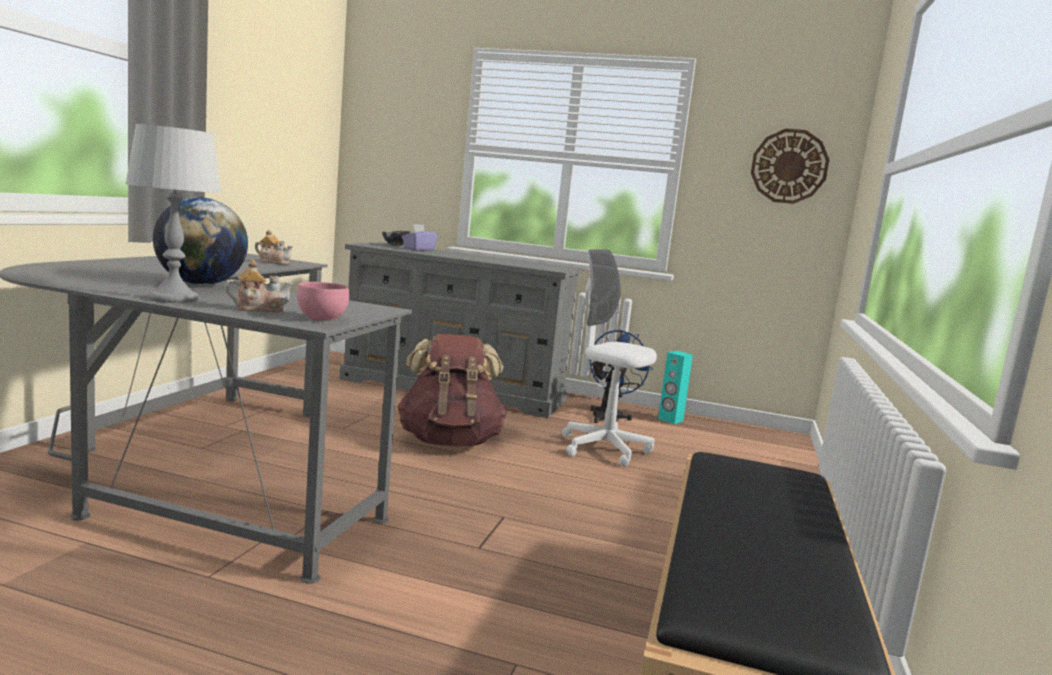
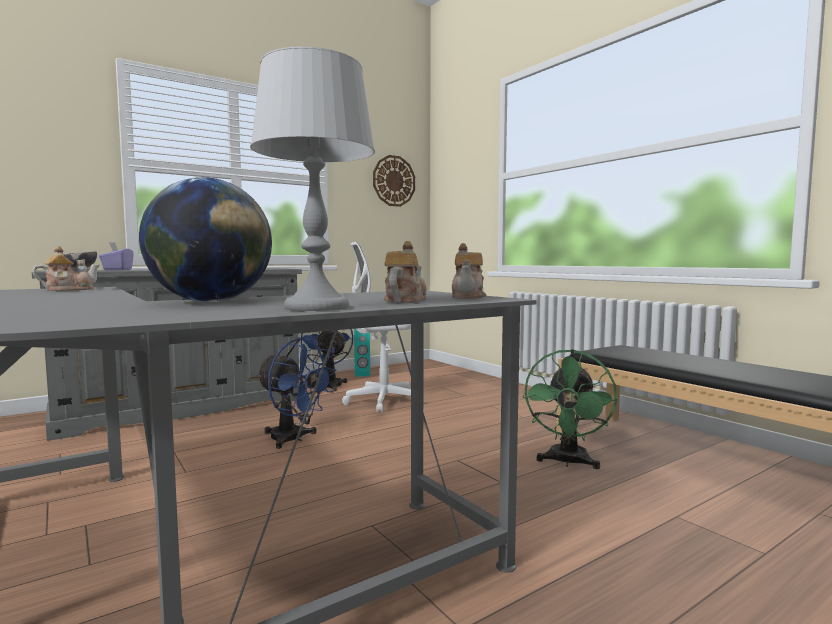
camera: 50 degrees left, 5 degrees down
(323, 319) = (468, 297): pink bowl -> teapot
(449, 441) = (294, 439): brown backpack -> blue fan
(584, 576) = (567, 462): none -> green fan

